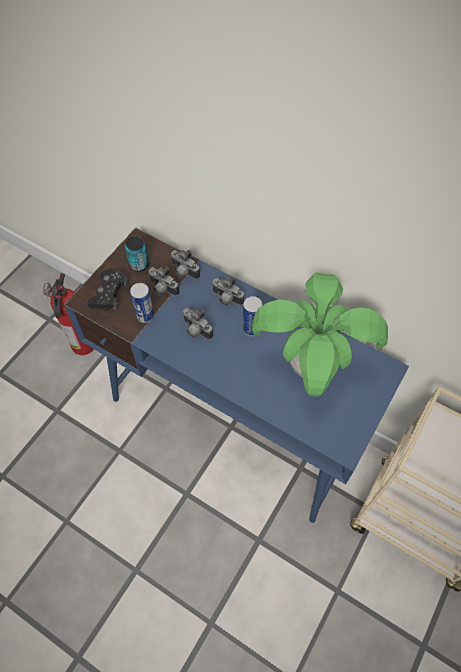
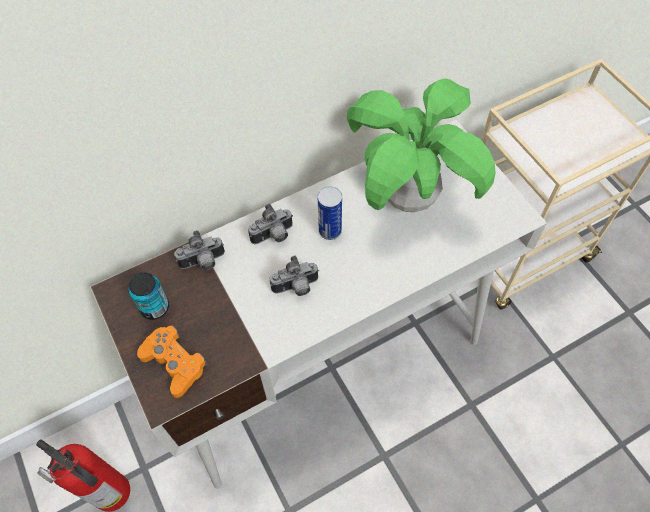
camera: 60 degrees left, 0 degrees up
(109, 294) = (174, 363): black game controller -> orange game controller
(145, 316) = (238, 334): can -> none
(162, 289) = (212, 297): camera -> none
(232, 423) = (328, 364): blue desk -> white desk

